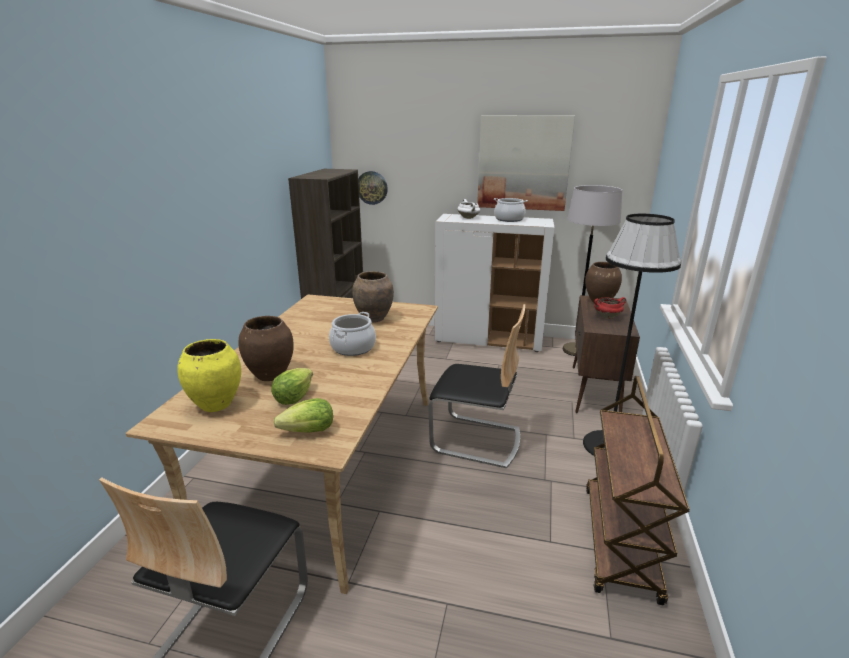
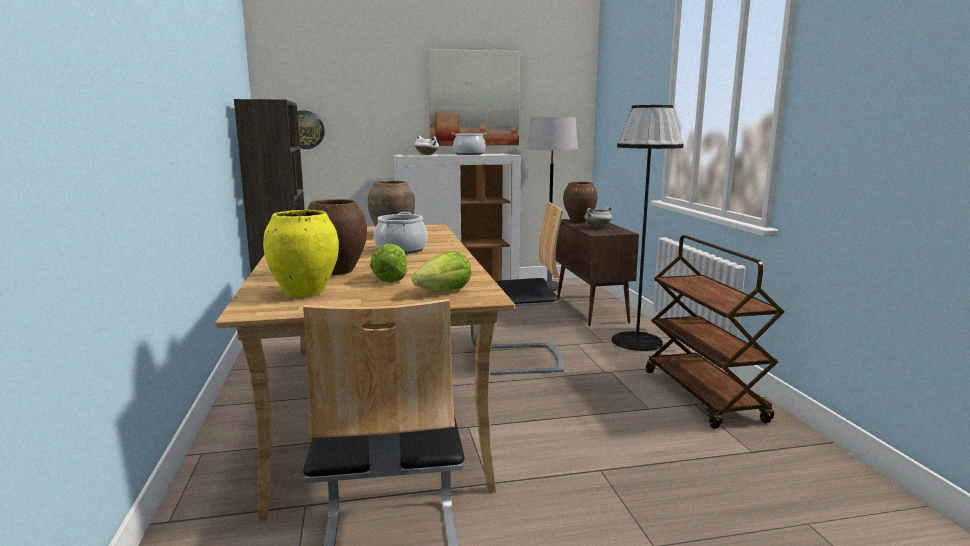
camera: 25 degrees left, 10 degrees down
(607, 317) = (597, 227): red cooking pot -> white cooking pot

